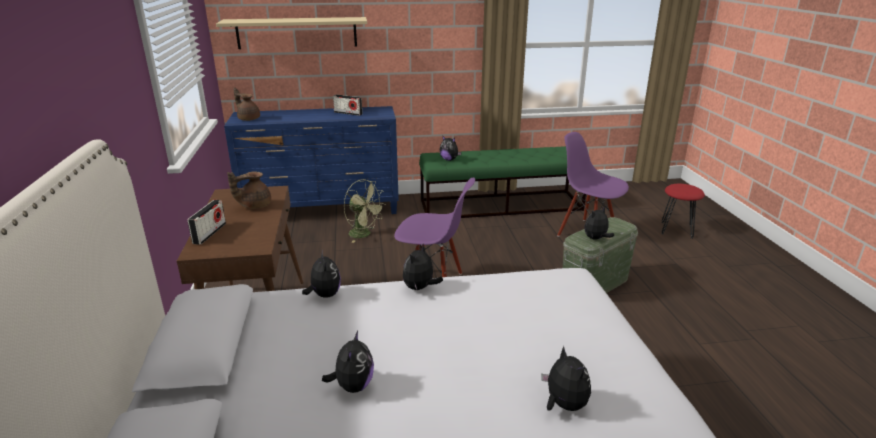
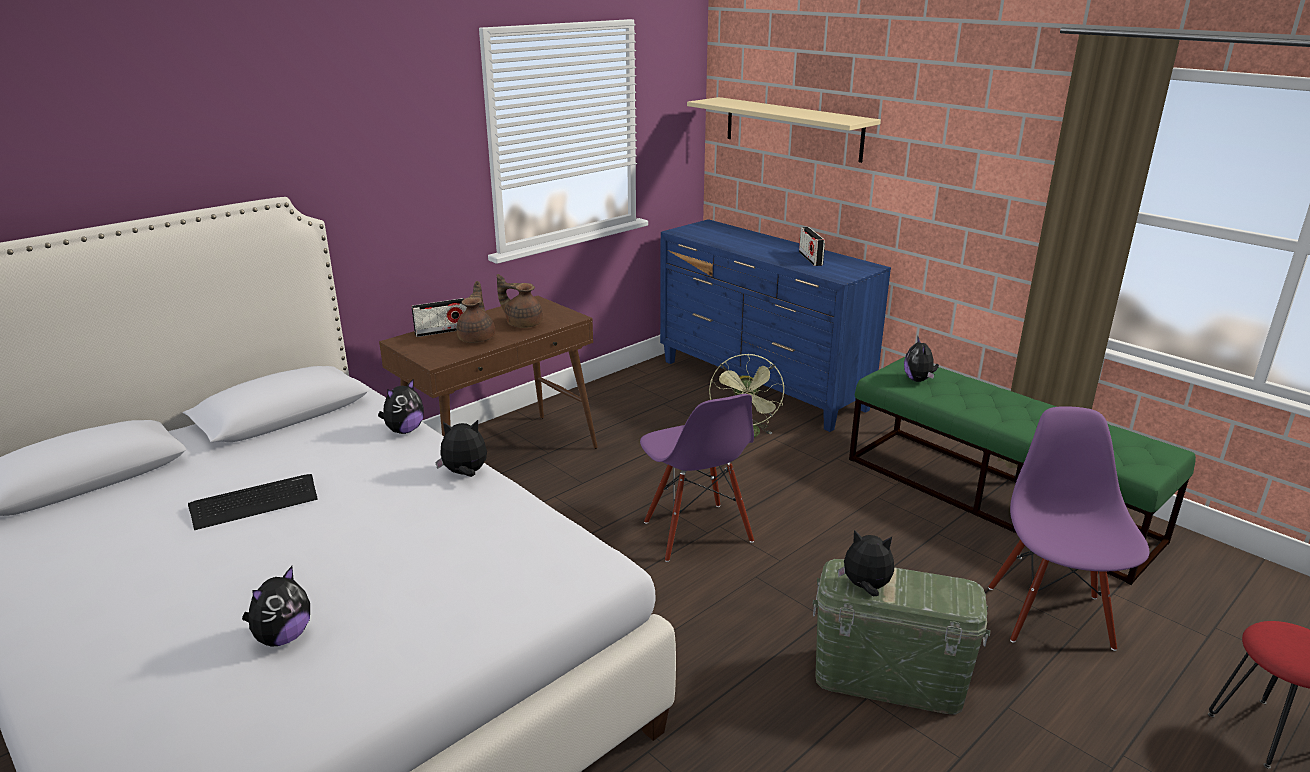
camera: 55 degrees right, 0 degrees up
(248, 119) = (698, 231): brown teapot -> brown teapot (477, 338)
(353, 386) = (254, 502): plush toy -> keyboard

